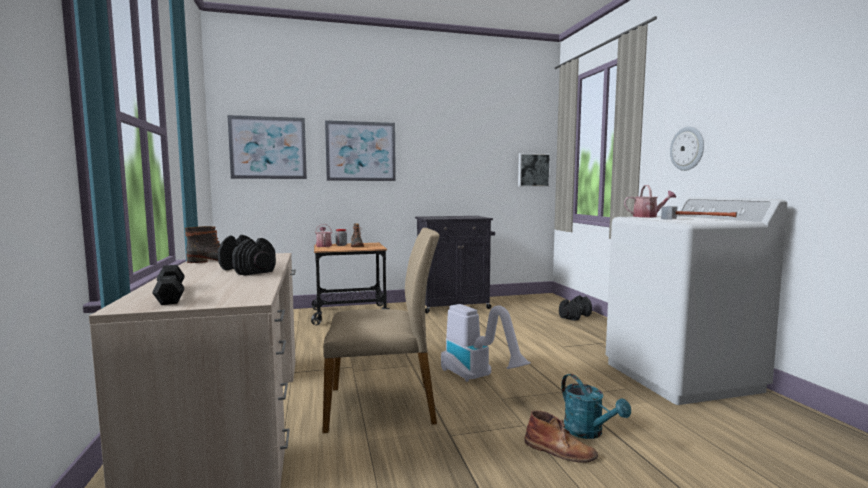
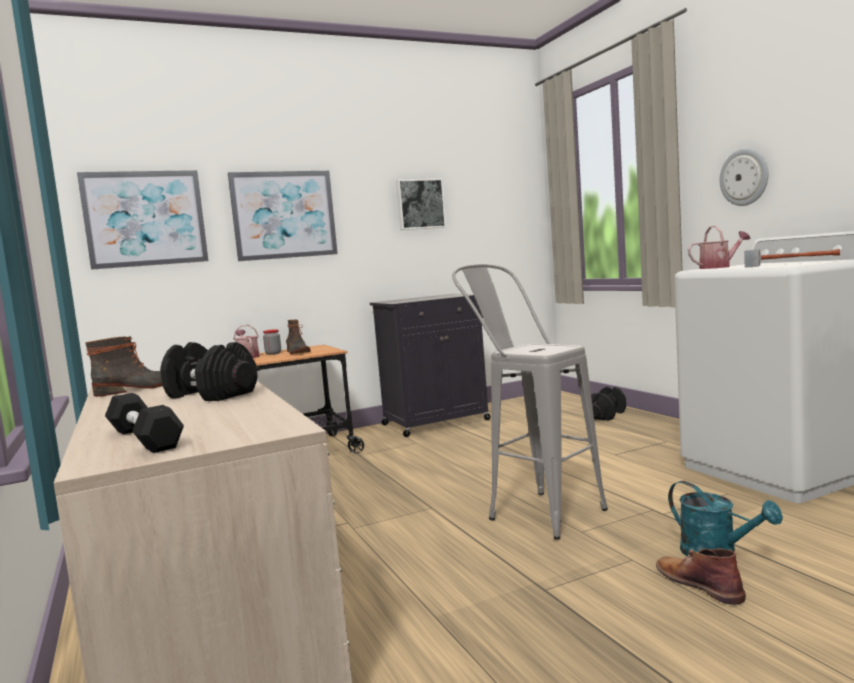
camera: 10 degrees left, 0 degrees up
(382, 405) = (426, 567): beige chair -> none
(478, 378) = (533, 511): vacuum cleaner -> grey stool
(533, 170) = (519, 225): picture -> picture (420, 204)
(560, 451) = (698, 583): brown boot -> brown boot turned 135 degrees counterclockwise

